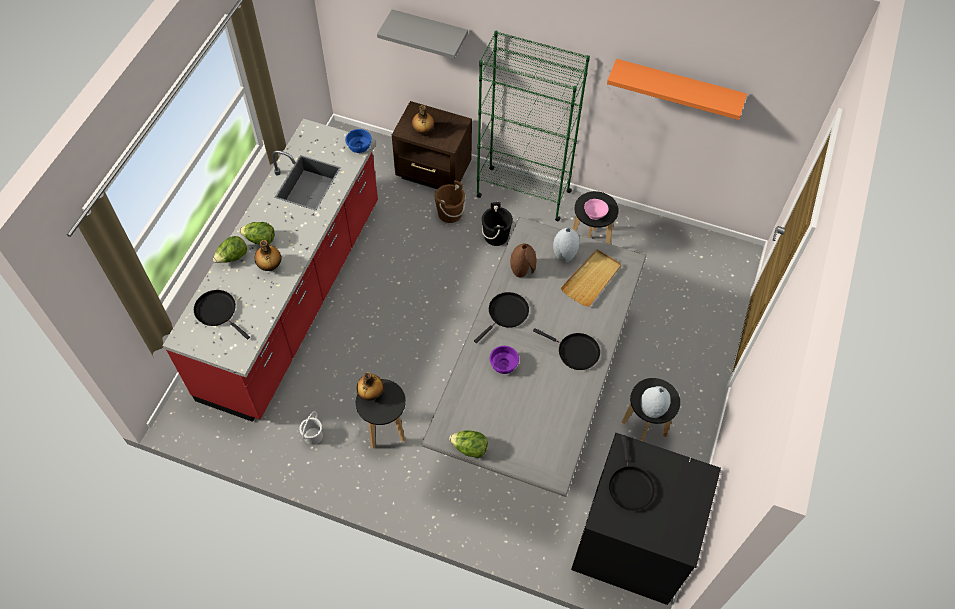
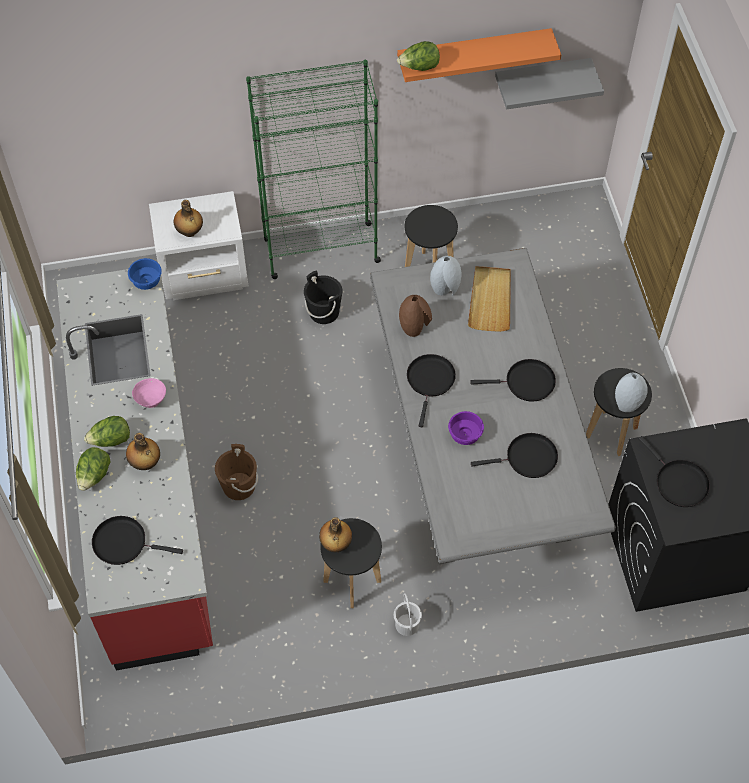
camera: 30 degrees left, 0 degrees up
(313, 436) = (279, 631): white bucket -> white bucket (407, 624)
(430, 31) = (161, 110): grey shelf -> grey shelf (541, 78)
(434, 172) = (206, 275): brown nightstand -> white nightstand
(450, 213) = (256, 312): brown bucket -> brown bucket (239, 486)
(469, 448) = (491, 537): lettuce -> lettuce (419, 67)
(537, 407) = (527, 458): none -> black frying pan
(595, 214) = (434, 233): pink bowl -> pink bowl (151, 399)

